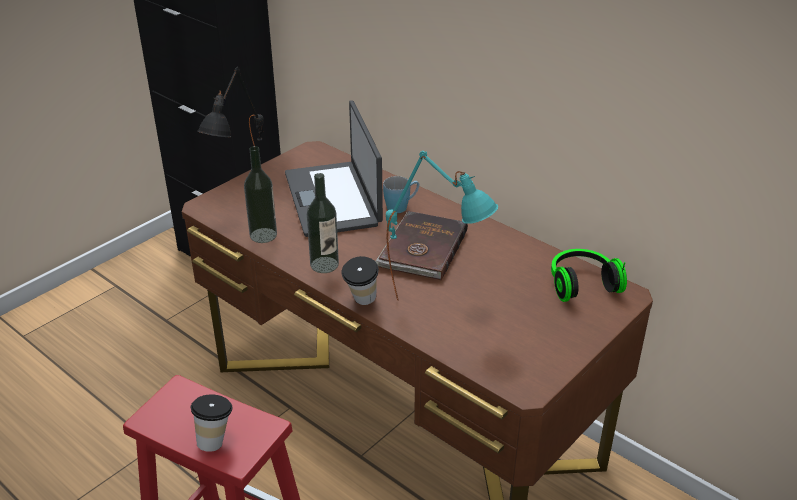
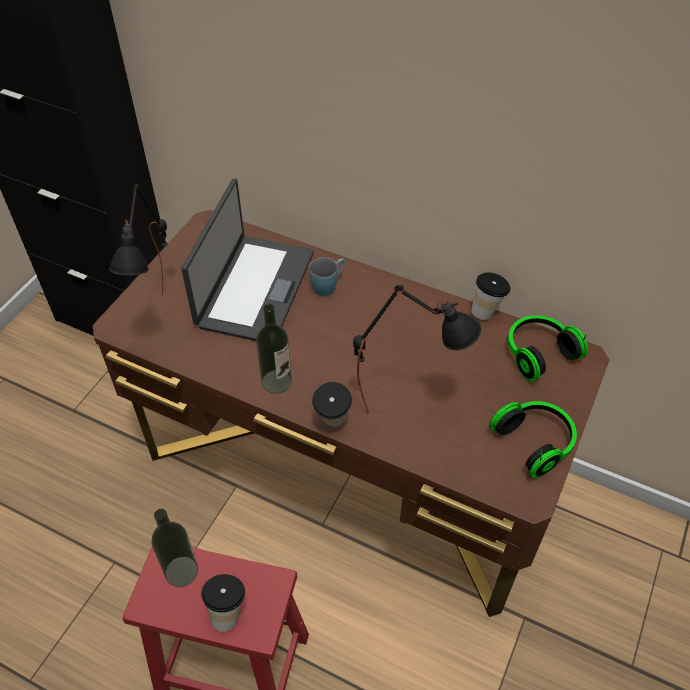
camera: 15 degrees left, 15 degrees up
(263, 235) = (197, 354): bottle -> bottle (181, 571)
(333, 199) = (254, 288): laptop -> laptop turned 135 degrees counterclockwise
(421, 249) = (368, 340): brown book -> none
(437, 302) = (408, 407): turquoise table lamp -> black table lamp
(544, 246) = (486, 311): none -> cup
(550, 349) = (535, 442): none -> headphones

